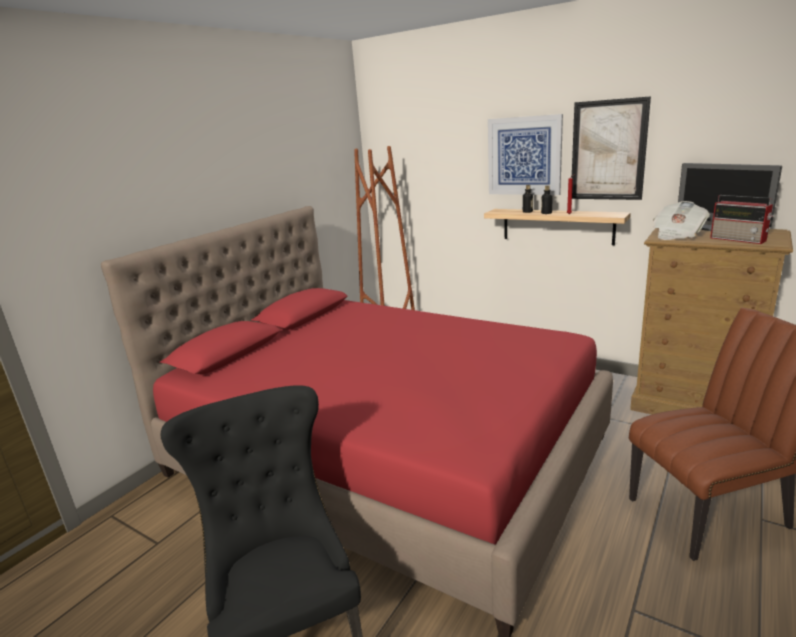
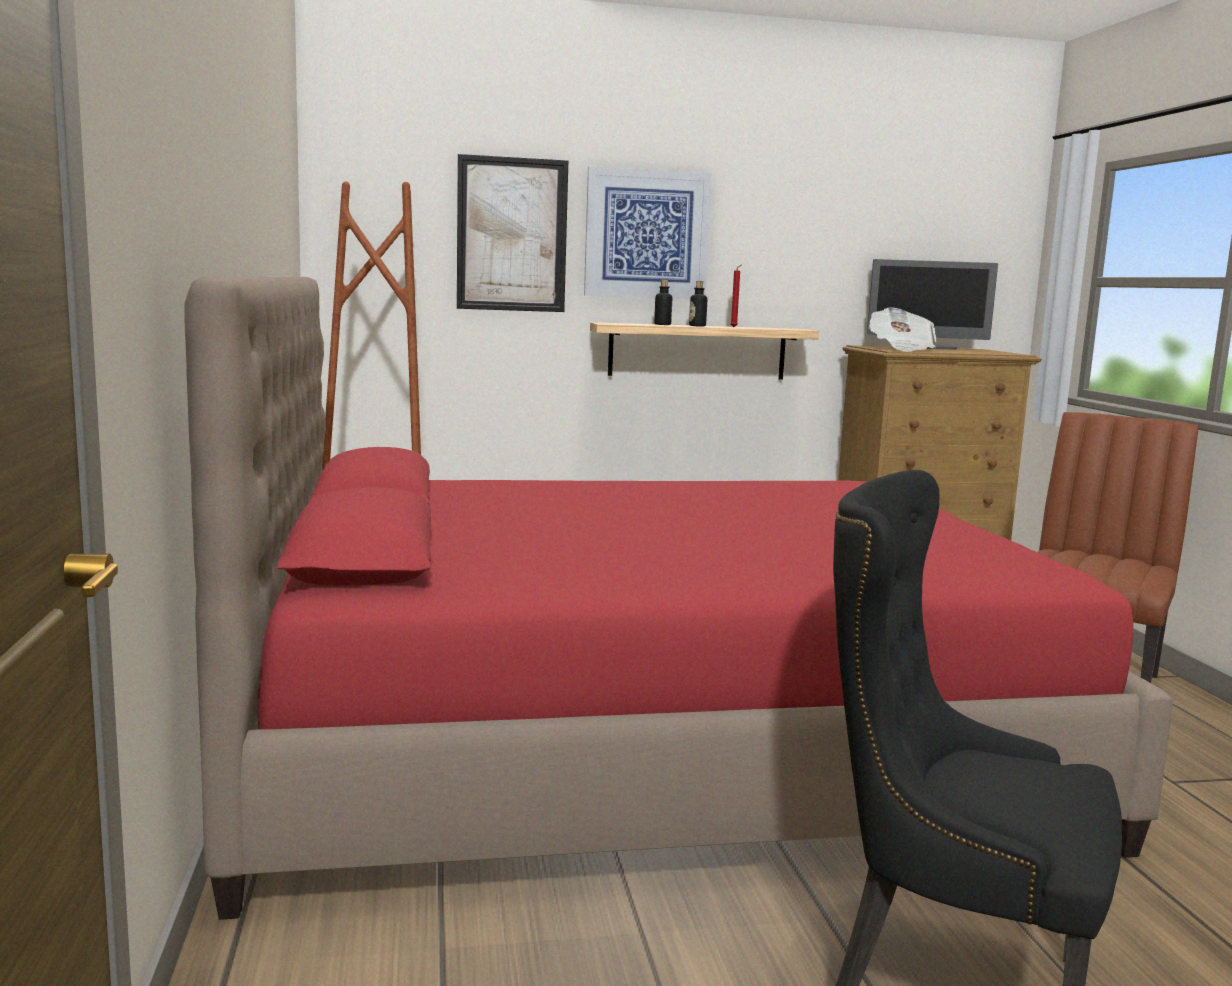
camera: 45 degrees left, 10 degrees down
(608, 150) = (774, 236): picture -> picture (512, 235)
(739, 239) = (974, 352): radio -> none

